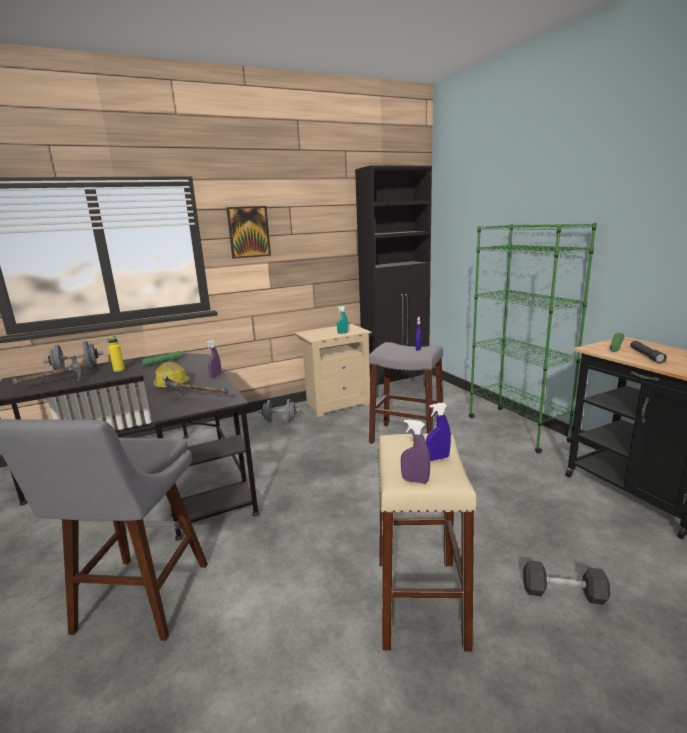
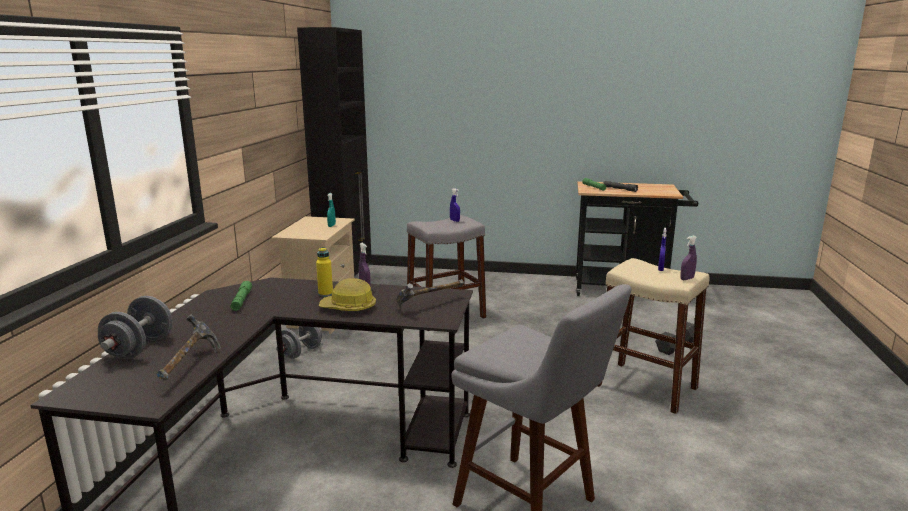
camera: 55 degrees left, 0 degrees up
(119, 370) = (217, 325): yellow bottle -> yellow bottle (325, 294)
(248, 232) = (227, 106): picture -> none
(516, 428) = (498, 280): green bookcase -> none

